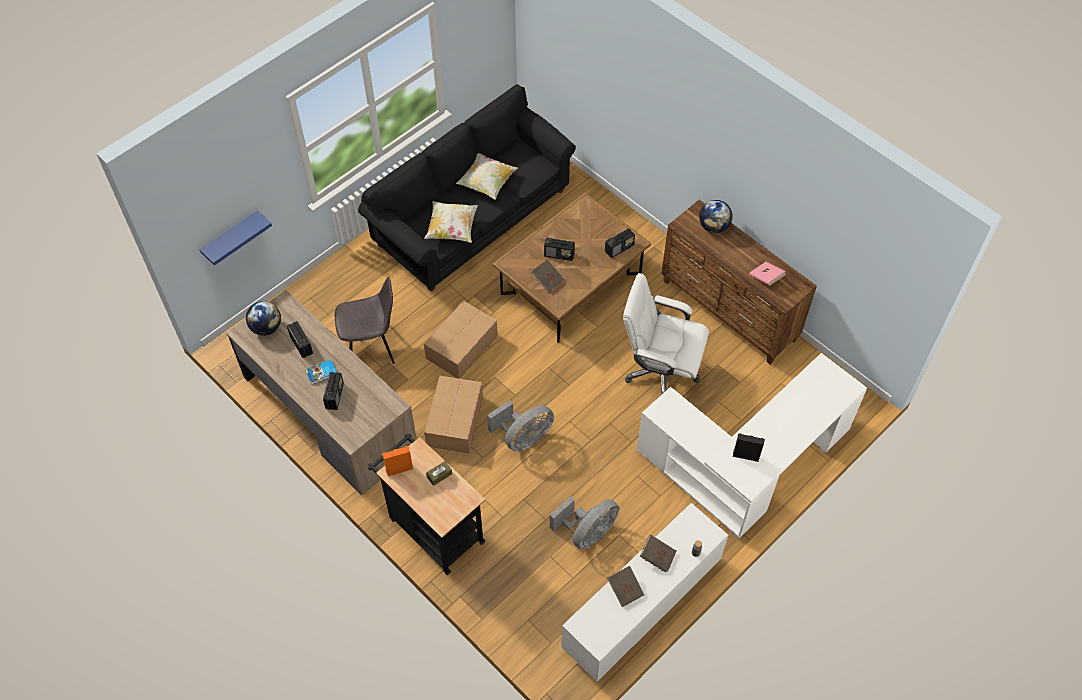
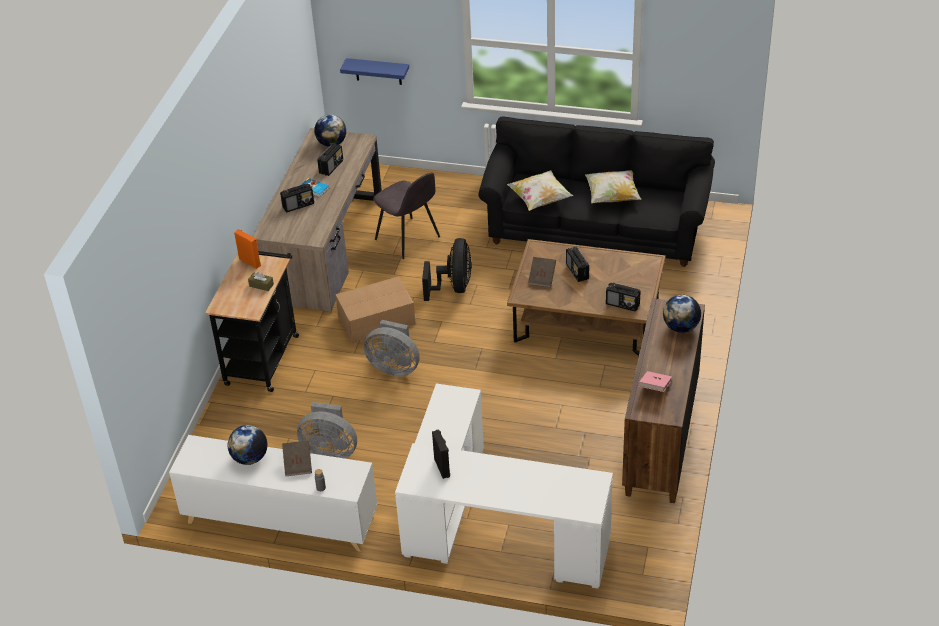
camera: 60 degrees right, 15 degrees down
(460, 347) = (453, 287): cardboard box -> black fan
(625, 589) = (250, 458): brown book -> globe
(660, 371) = (544, 421): white office chair -> none

